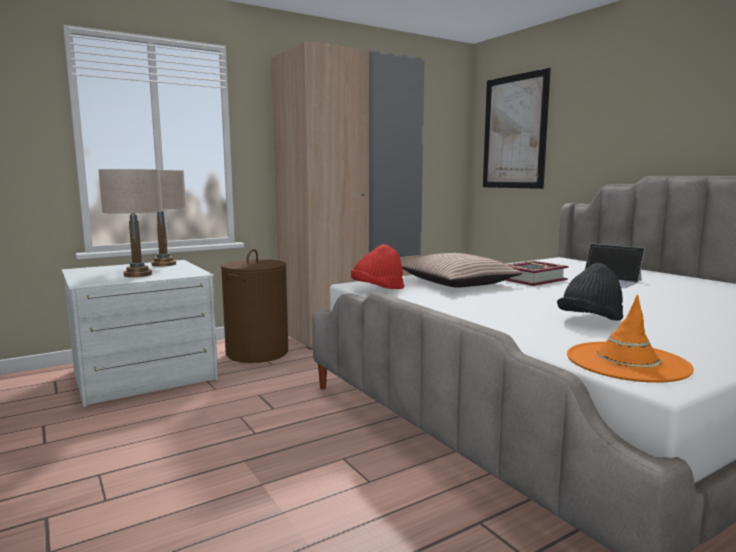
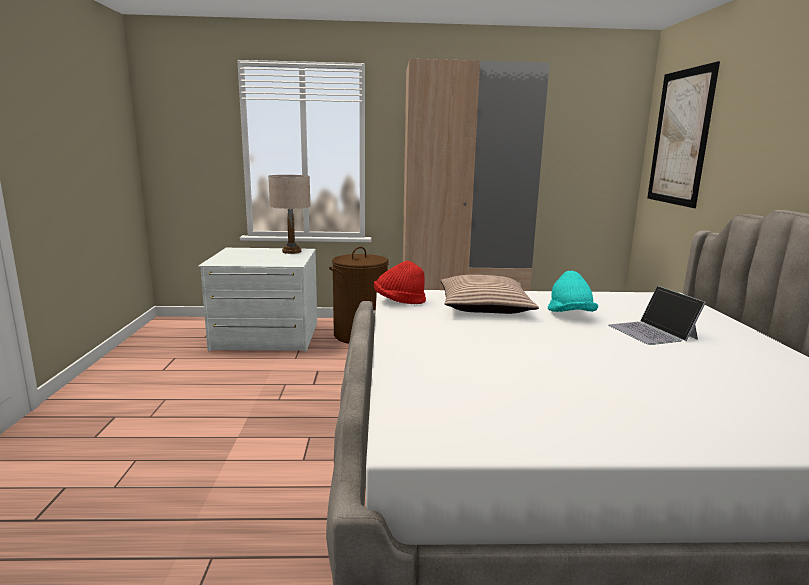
camera: 30 degrees right, 5 degrees up
(137, 274) = (256, 259): beige table lamp -> none
(532, 279) = (570, 315): book -> turquoise hat
(590, 321) = (505, 372): black hat -> none
(627, 362) = (429, 418): orange hat -> none

